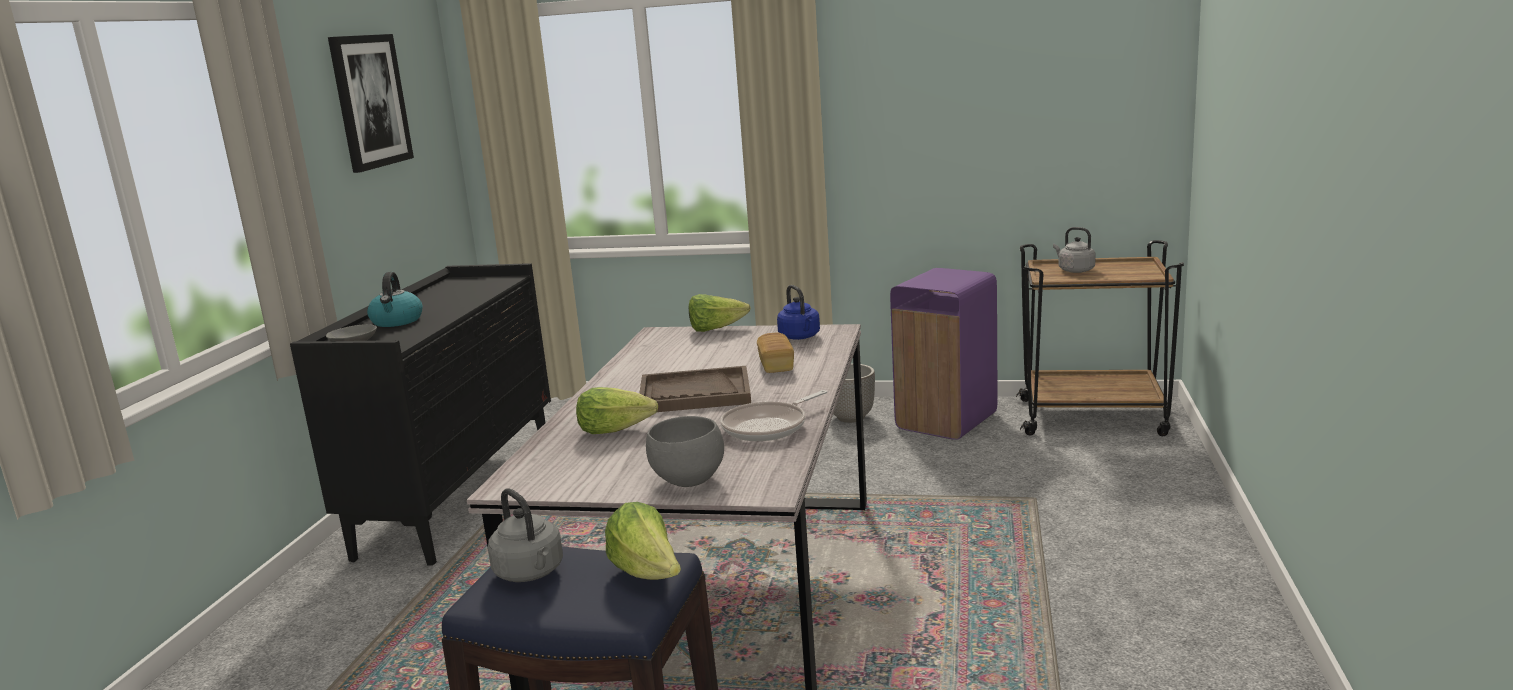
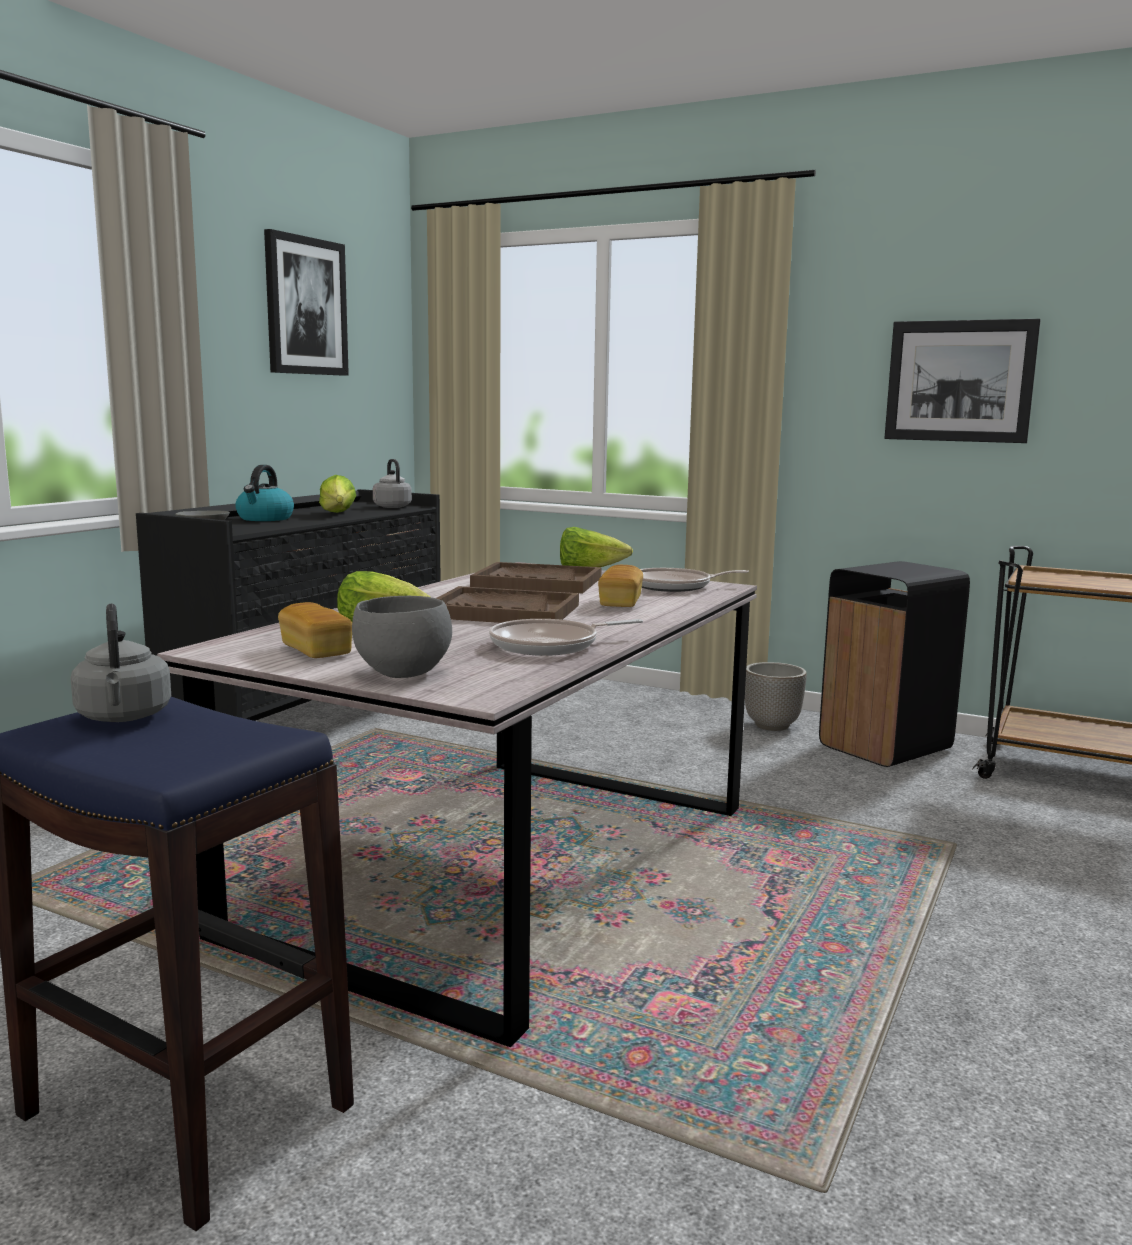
camera: 15 degrees right, 5 degrees down
(595, 470) = (316, 651): none -> bread
(648, 574) = (244, 740): lettuce -> lettuce (338, 514)
(687, 352) = (537, 582): none -> brown tray
(800, 337) = (675, 586): blue kettle -> frying pan
(947, 421) = (886, 747): purple trash can -> black trash can
(965, 116) = (959, 381): none -> picture
(1074, 270) = (1074, 580): grey kettle -> grey kettle (391, 506)

